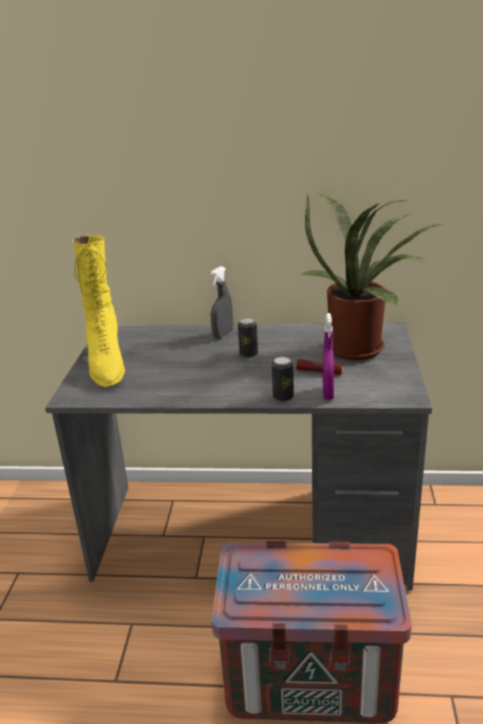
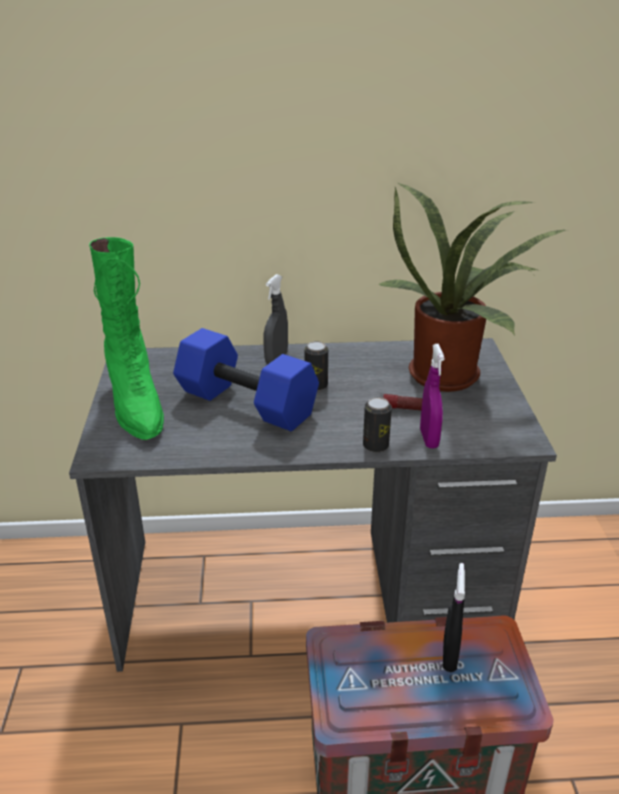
camera: 10 degrees left, 5 degrees up
(106, 364) = (135, 405): yellow boot -> green boot
(192, 364) = (249, 402): none -> blue dumbbell
(333, 570) = (449, 656): none -> black spray bottle

